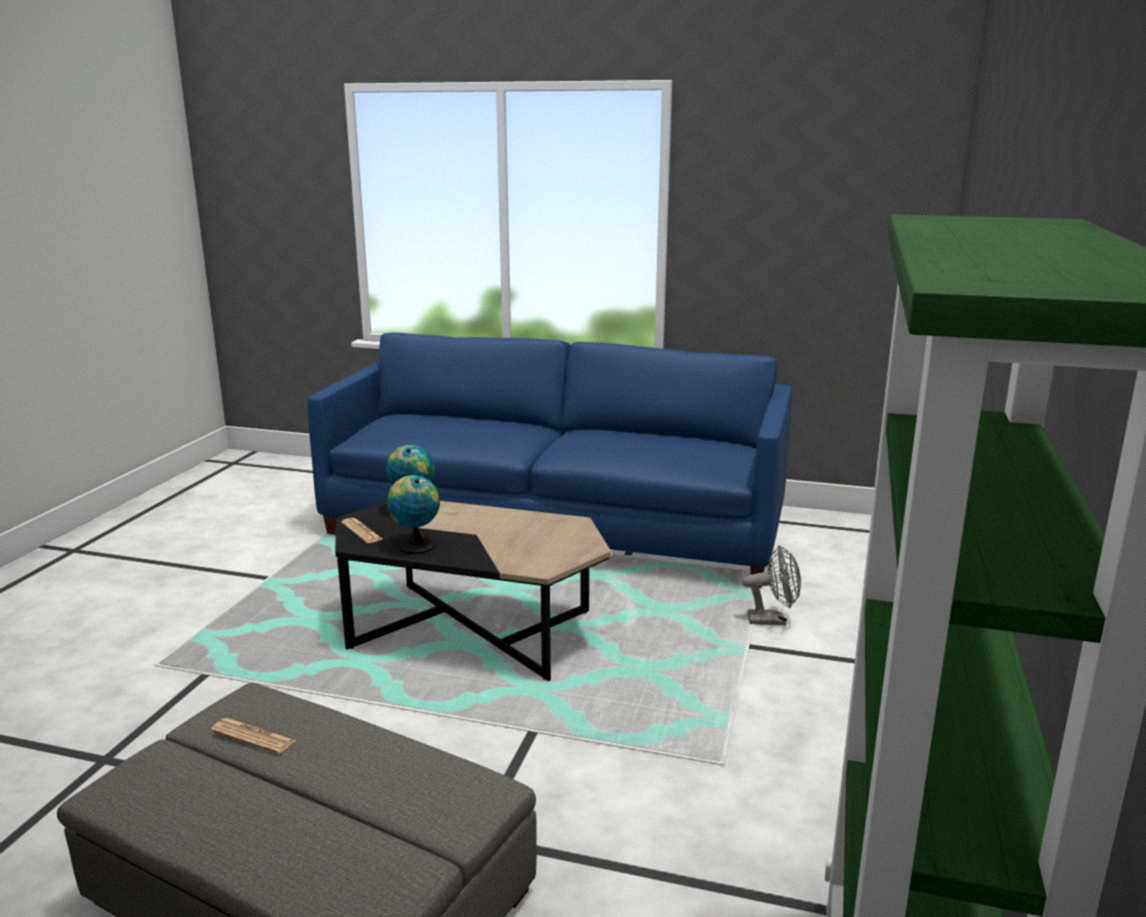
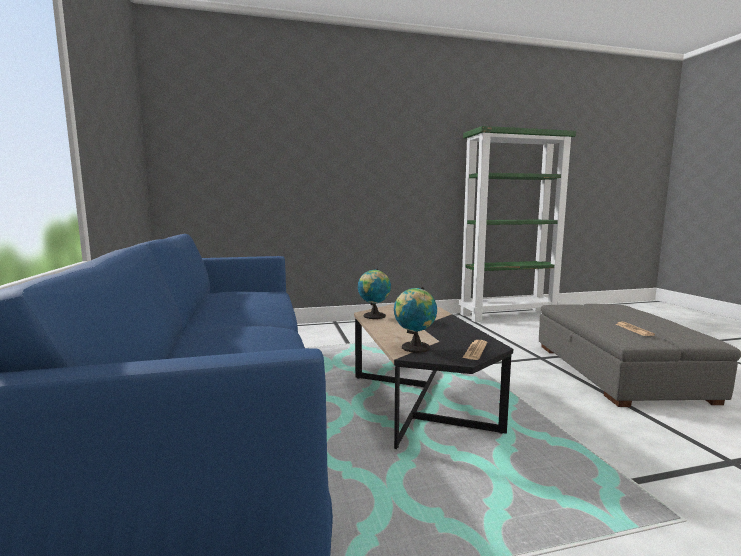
camera: 120 degrees left, 10 degrees down
(415, 545) = (462, 333): globe -> globe (374, 316)
(772, 620) = (318, 343): grey fan -> none

